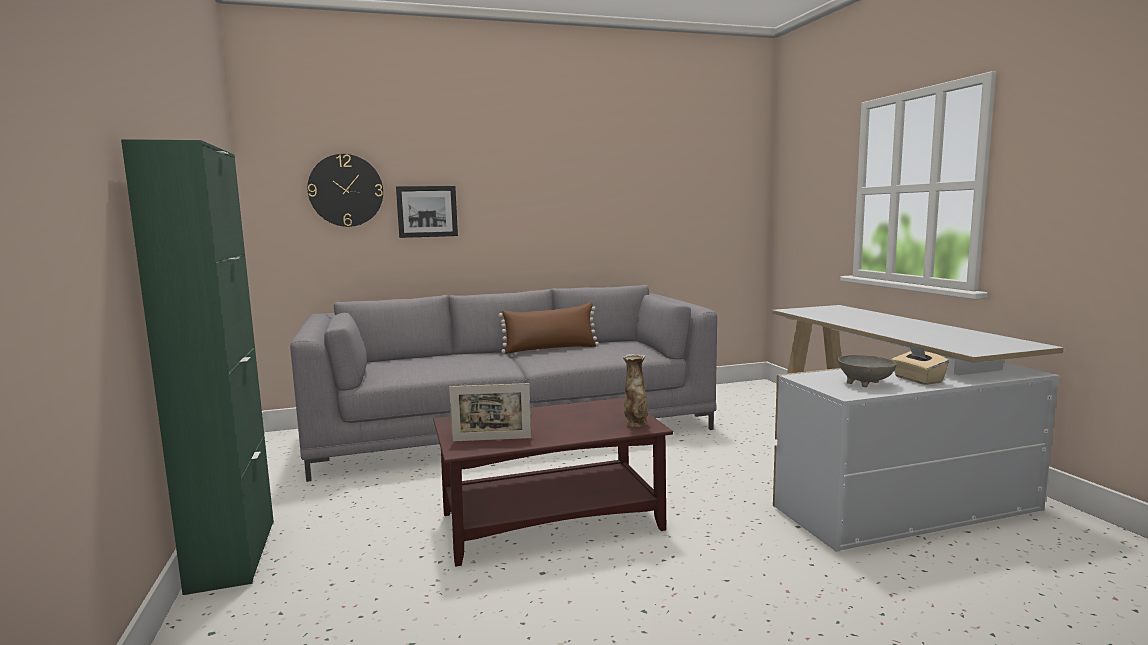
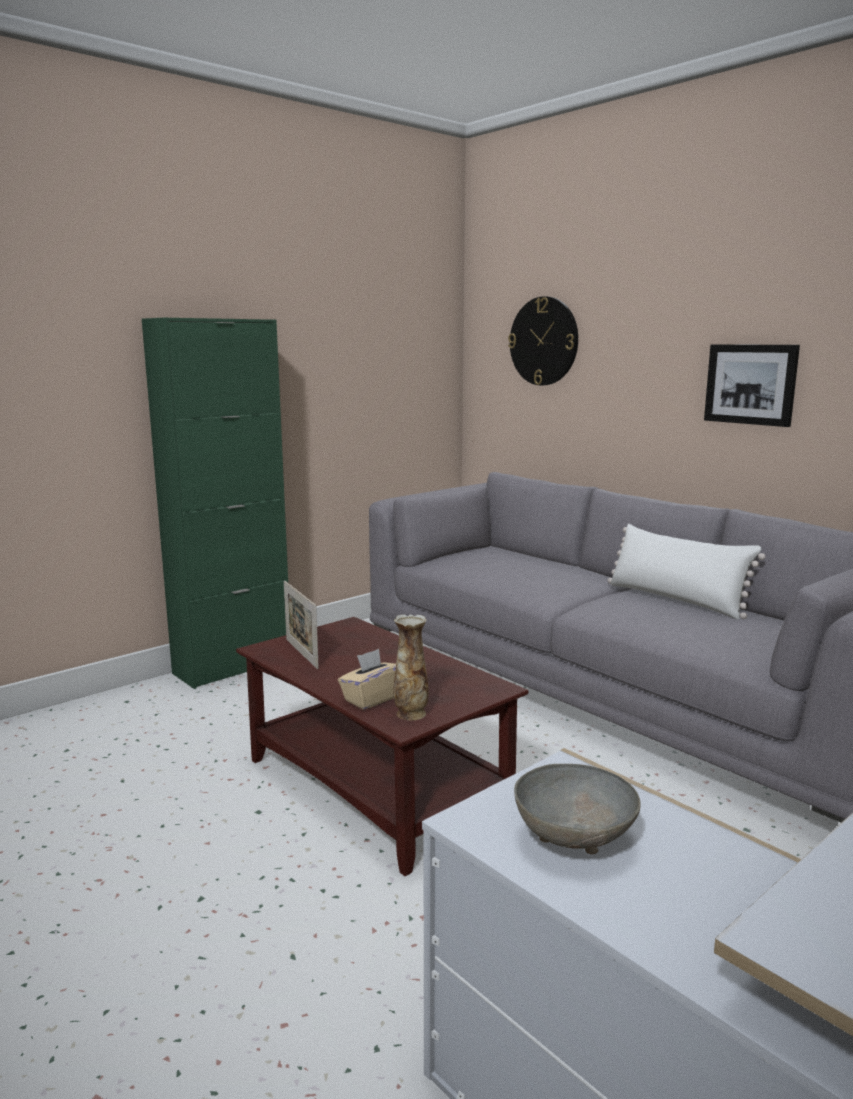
camera: 65 degrees right, 5 degrees up
(427, 211) = (621, 371): picture -> picture (751, 384)
(550, 349) = (676, 600): brown pillow -> white pillow
(917, 380) = (679, 915): beige tissue box -> beige tissue box (372, 698)

